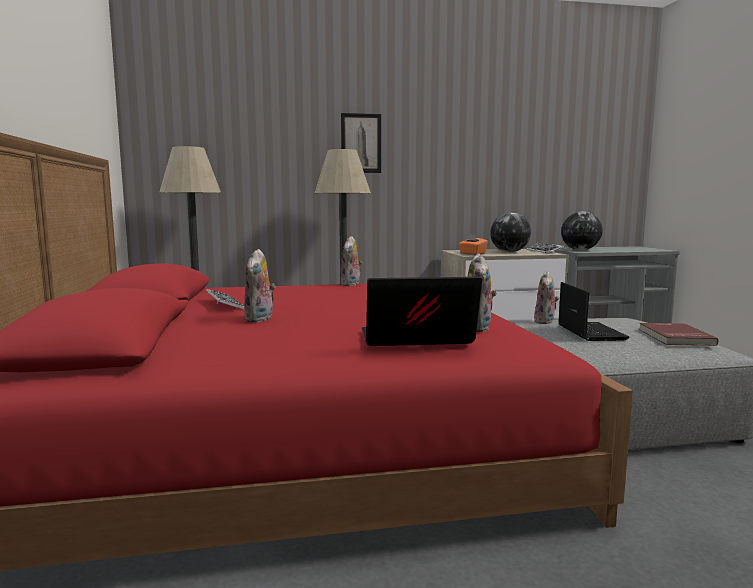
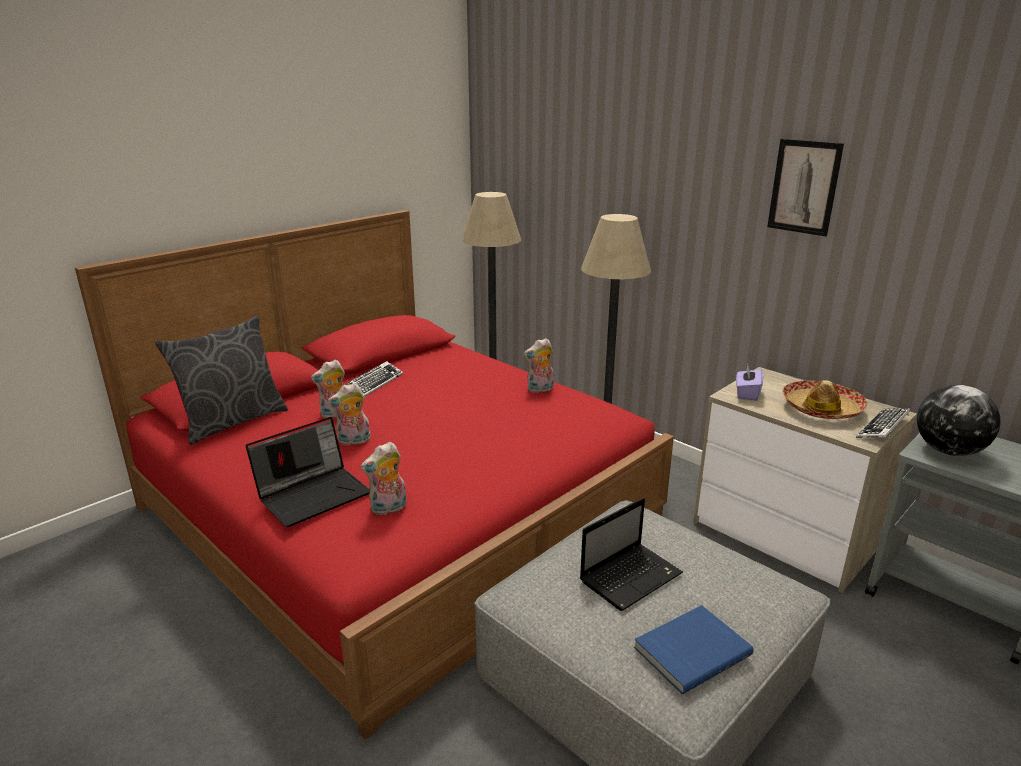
camera: 55 degrees right, 15 degrees up
(164, 347) = (233, 421): none -> grey pillow
(361, 143) = (675, 200): picture -> picture (804, 187)
(415, 340) = (314, 494): laptop -> laptop turned 90 degrees clockwise
(472, 254) = (747, 394): orange tissue box -> purple tissue box
(509, 252) = (821, 408): globe -> hat
(545, 322) = (663, 534): plush toy -> plush toy (353, 441)
(674, 337) = (690, 650): red book -> blue book

